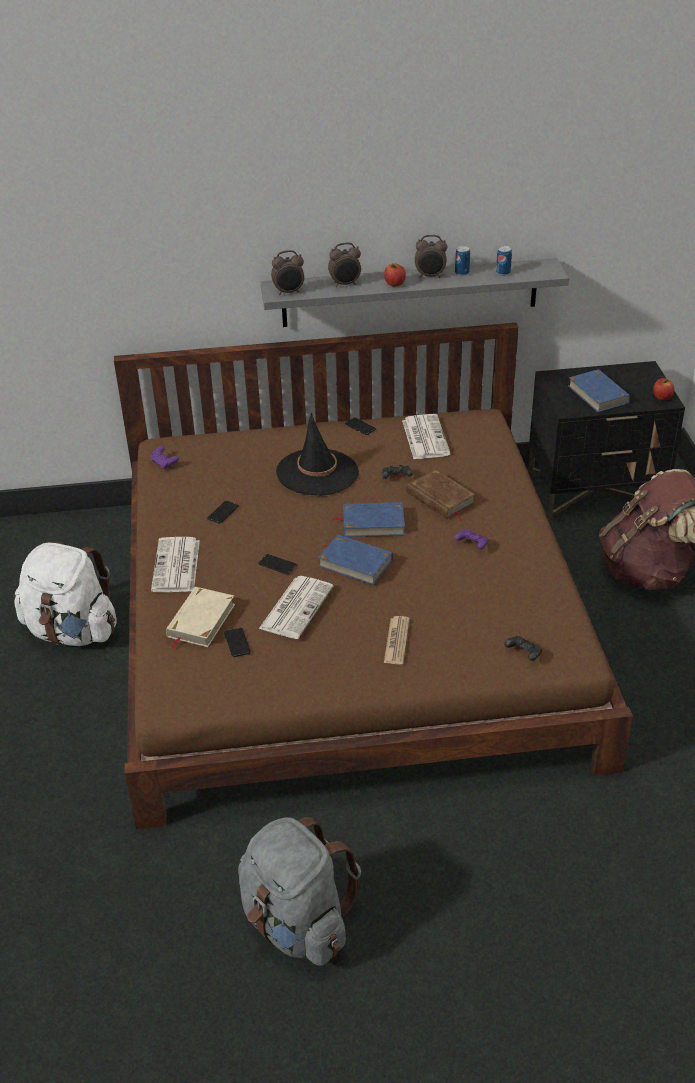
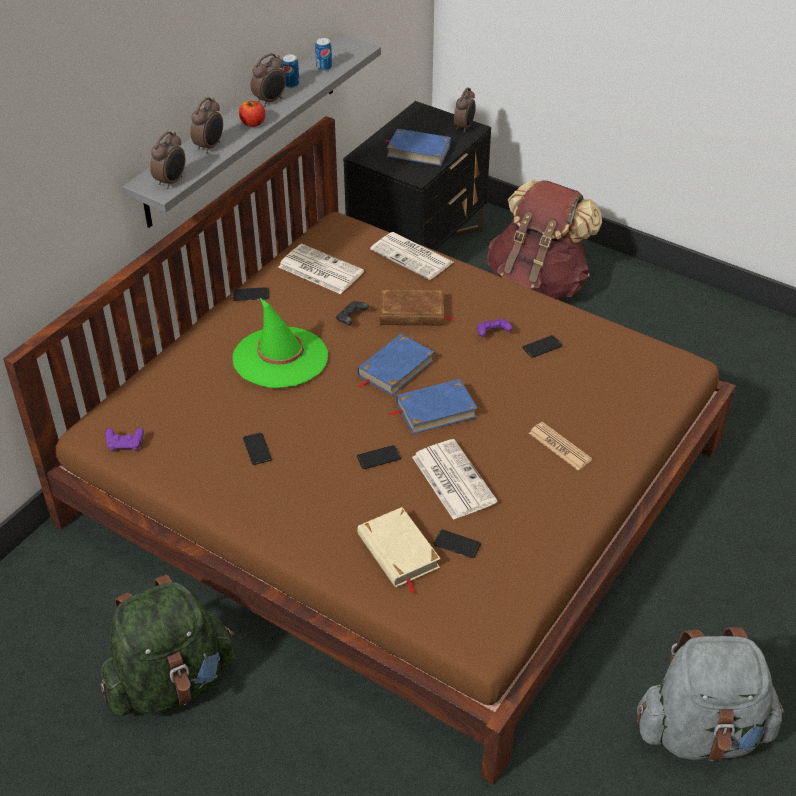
camera: 50 degrees left, 5 degrees up
(72, 631) = (172, 683): white backpack -> green backpack
(176, 566) = (297, 525): newspaper -> newspaper (413, 256)
(317, 472) = (280, 358): black hat -> green hat
(491, 575) = (542, 347): none -> phone
(523, 654) = (650, 388): black game controller -> none
(662, 397) = (464, 127): apple -> alarm clock

